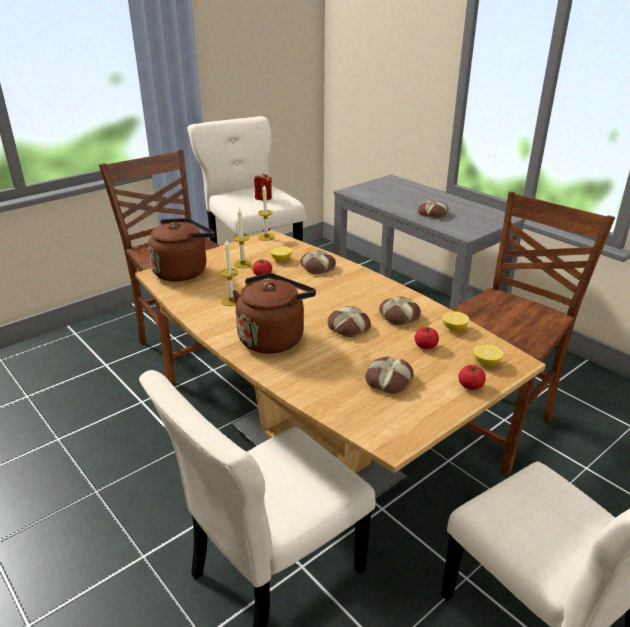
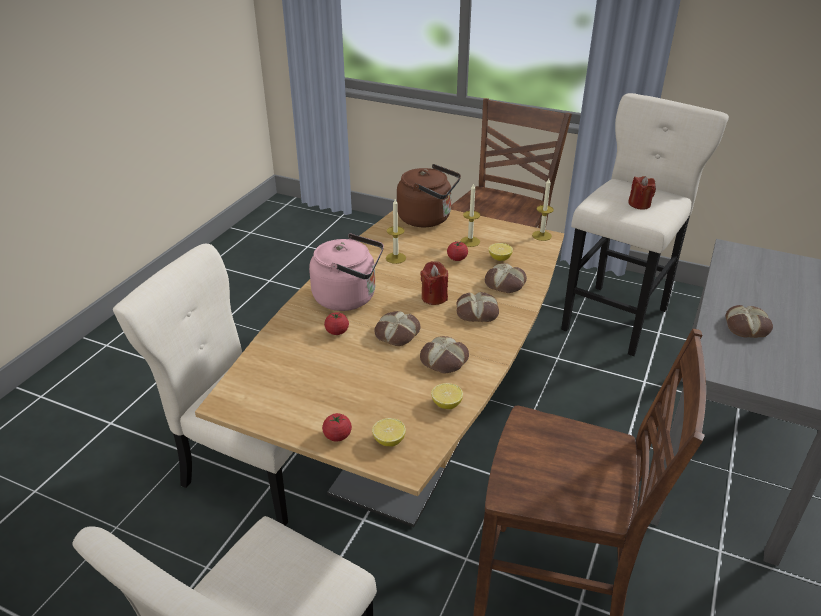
camera: 65 degrees right, 5 degrees up
(273, 338) = (349, 297): brown kettle -> pink kettle
(310, 299) = (434, 297): none -> red candle
(388, 380) = (318, 379): bread -> bread (477, 312)
(425, 346) = (394, 391): tomato -> tomato (337, 331)

